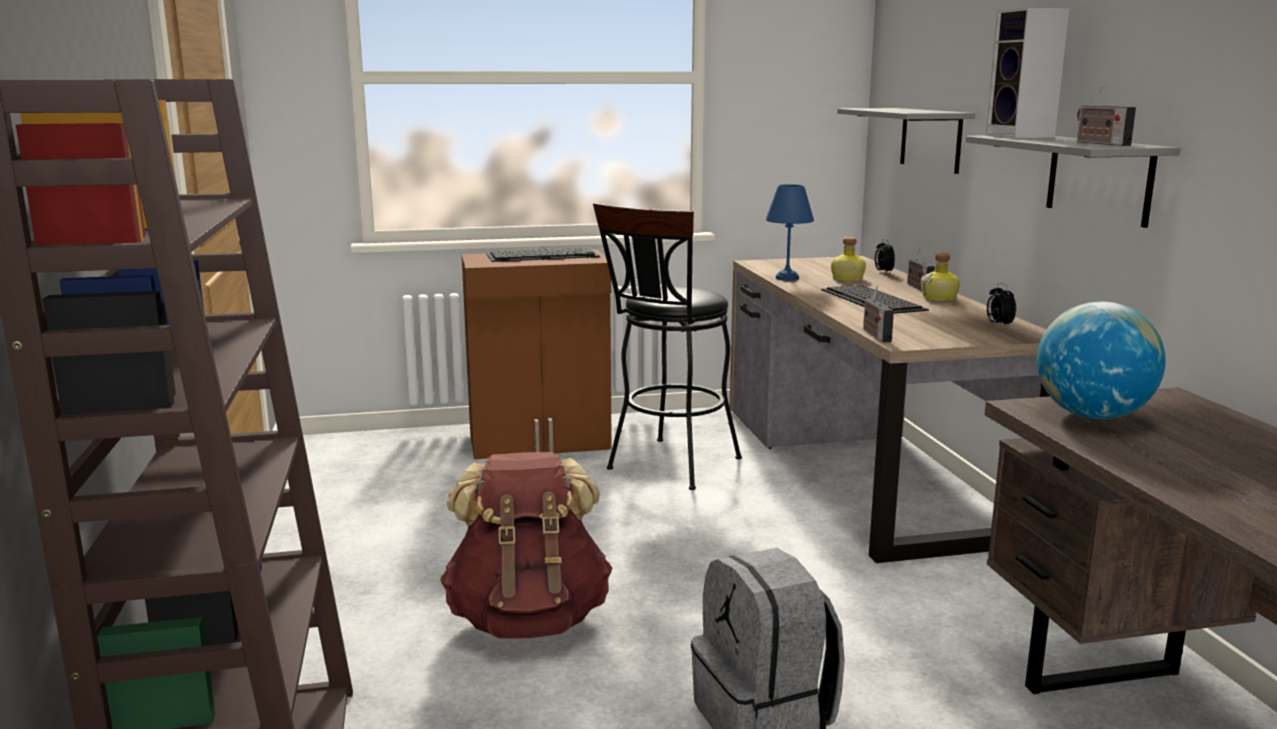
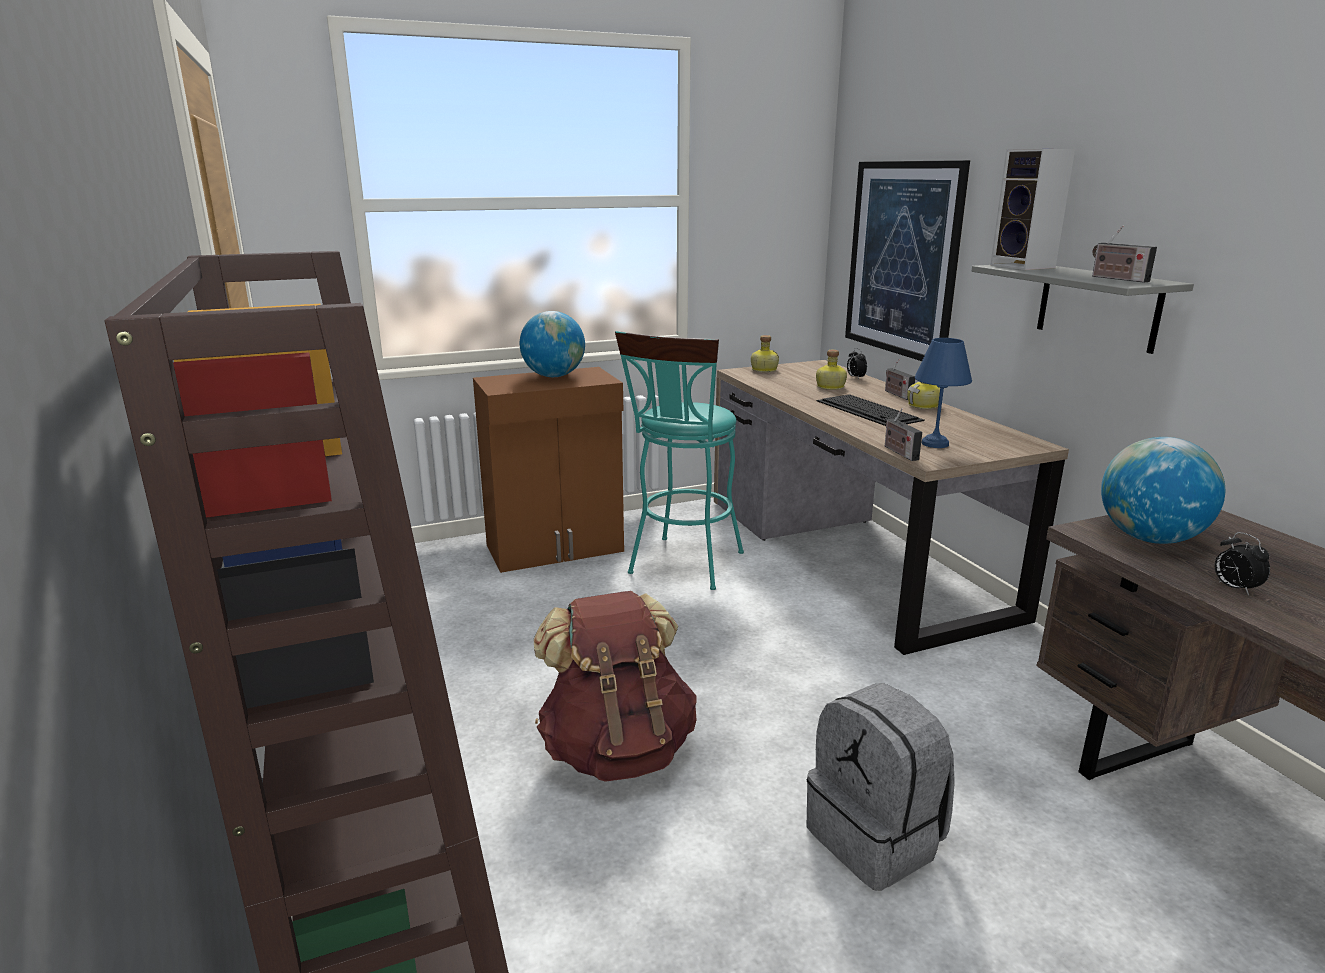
camera: 10 degrees left, 5 degrees up
(543, 255) = (553, 376): keyboard -> globe
(669, 467) = (683, 567): black stool -> turquoise stool
(784, 262) = (763, 370): none -> bottle
(788, 278) = (779, 389): blue table lamp -> blue table lamp (936, 444)
(930, 139) = (902, 259): grey shelf -> picture
(998, 325) = (994, 434): alarm clock -> alarm clock (1234, 588)

